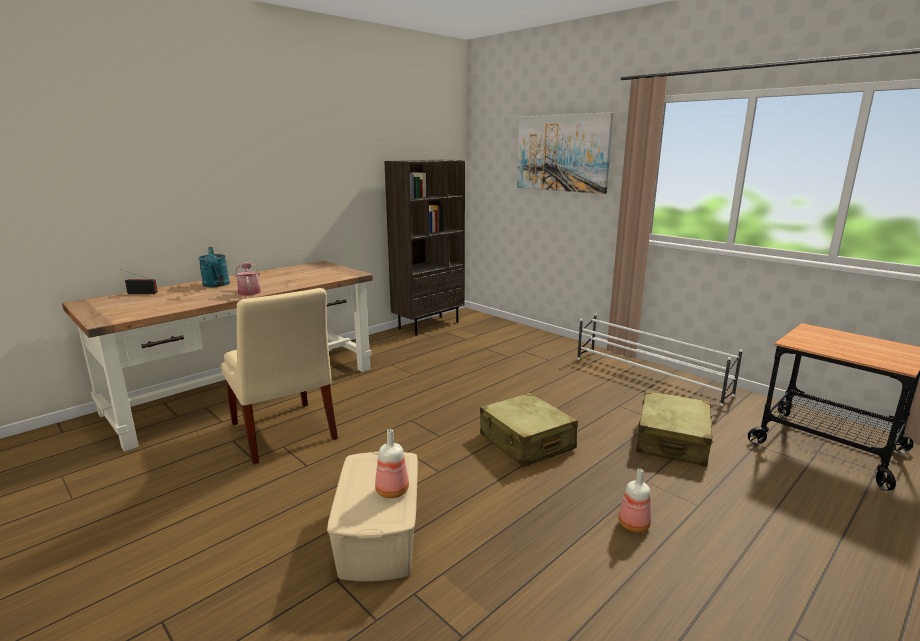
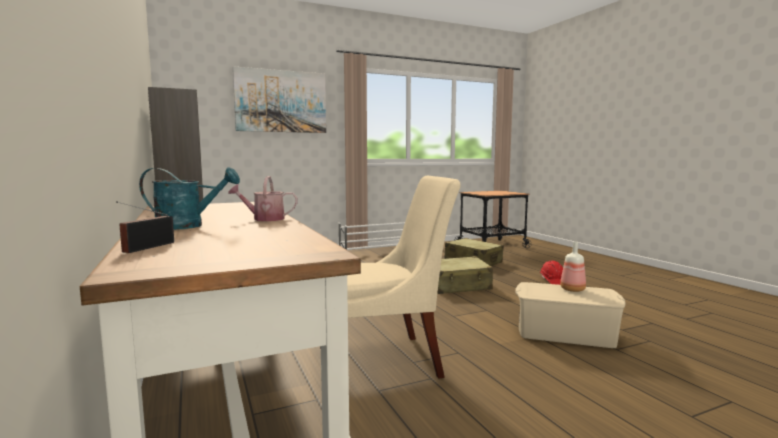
camera: 70 degrees left, 10 degrees down
(632, 525) = (552, 281): bottle -> red hard hat

